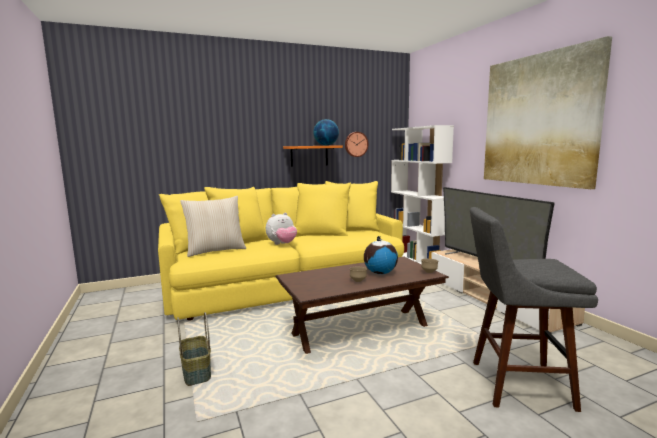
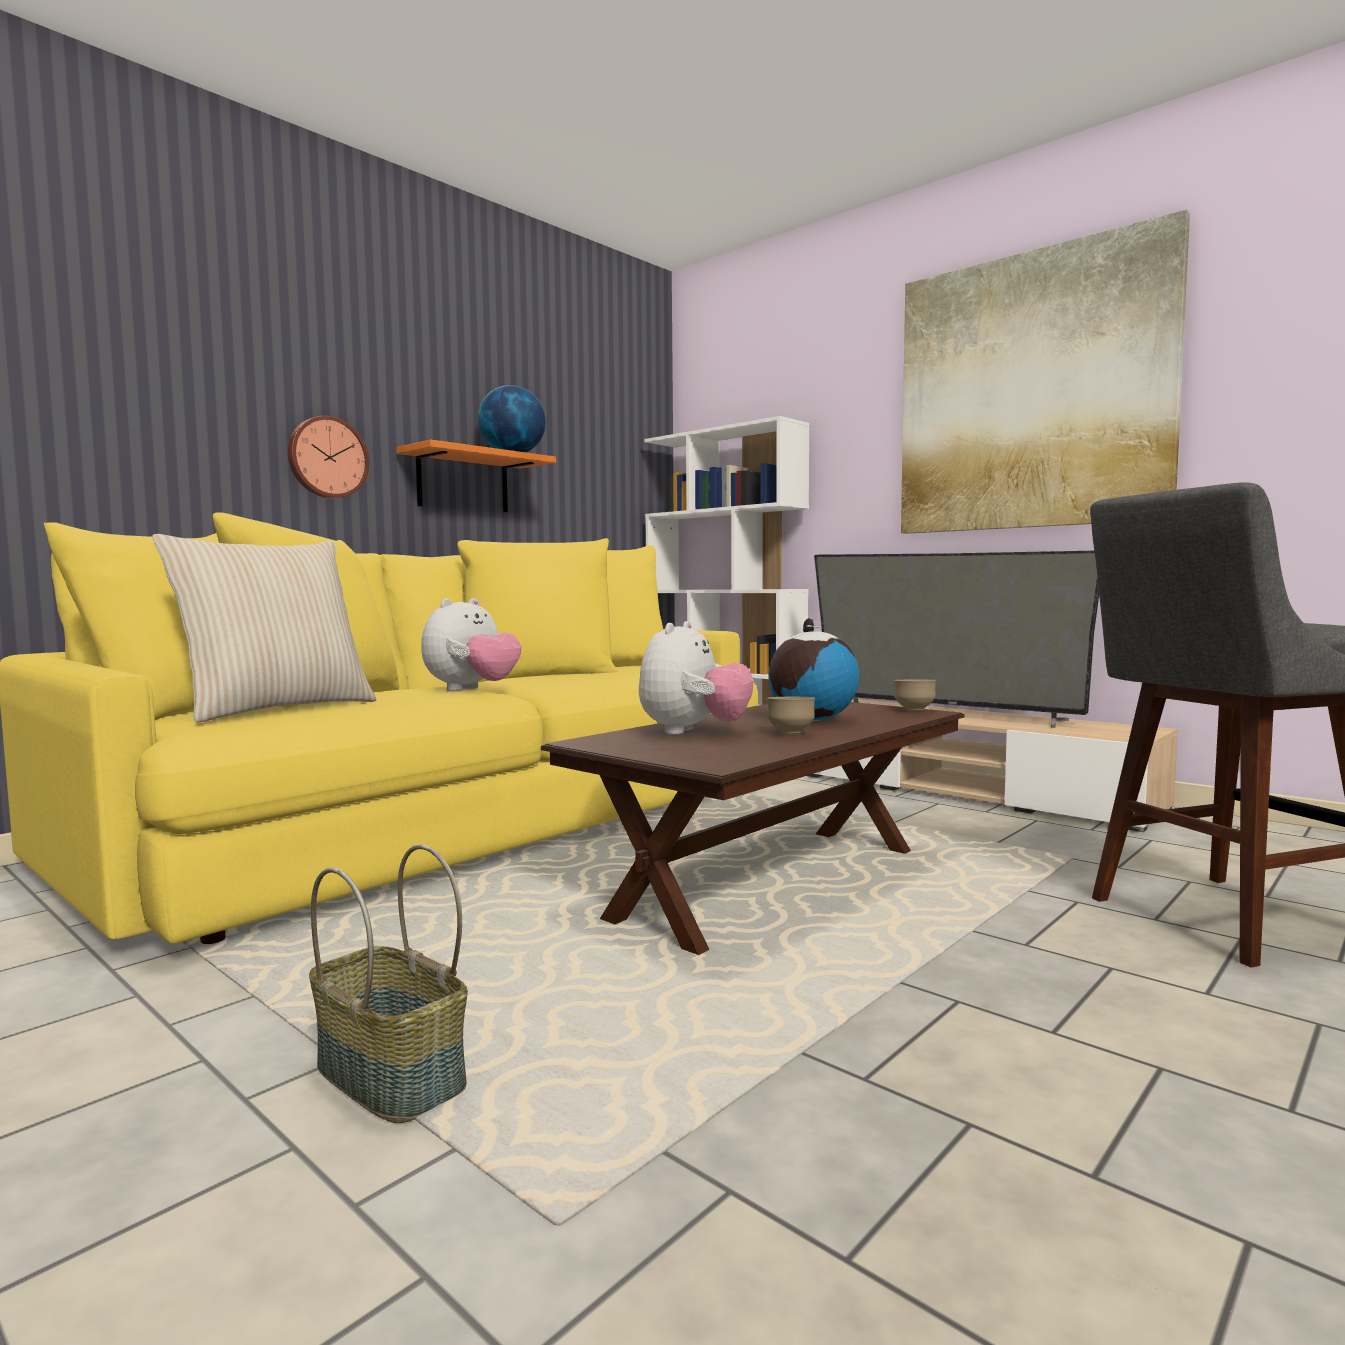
camera: 25 degrees left, 5 degrees down
(328, 275) = (693, 732): none -> plush toy
(356, 144) = (569, 466): wall clock -> wall clock (327, 458)

